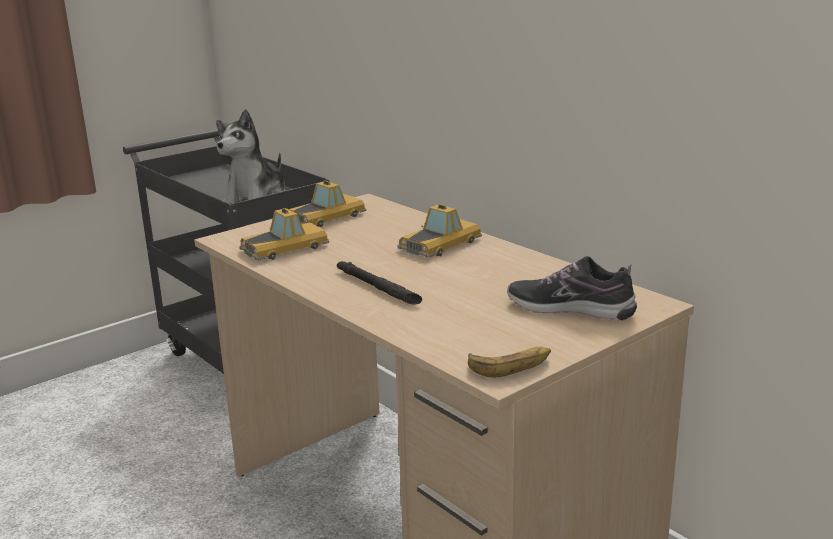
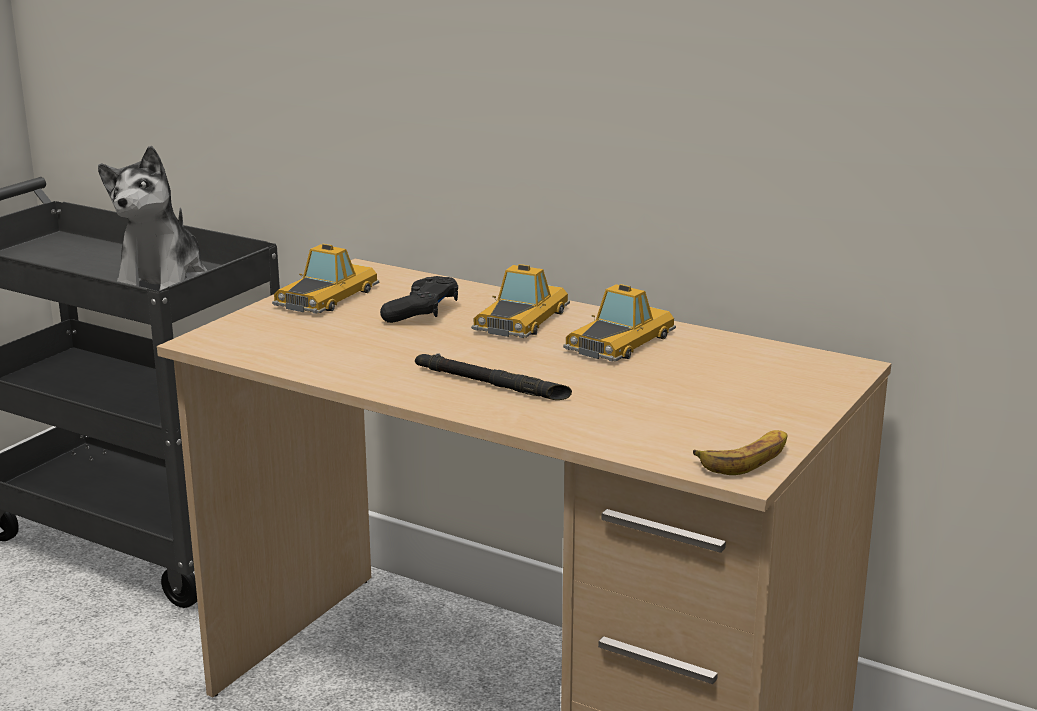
camera: 20 degrees left, 0 degrees up
(286, 248) = (311, 344): toy car -> toy car (622, 341)
(378, 233) = (422, 312): none -> black game controller
(570, 309) = (756, 383): shoe -> none

